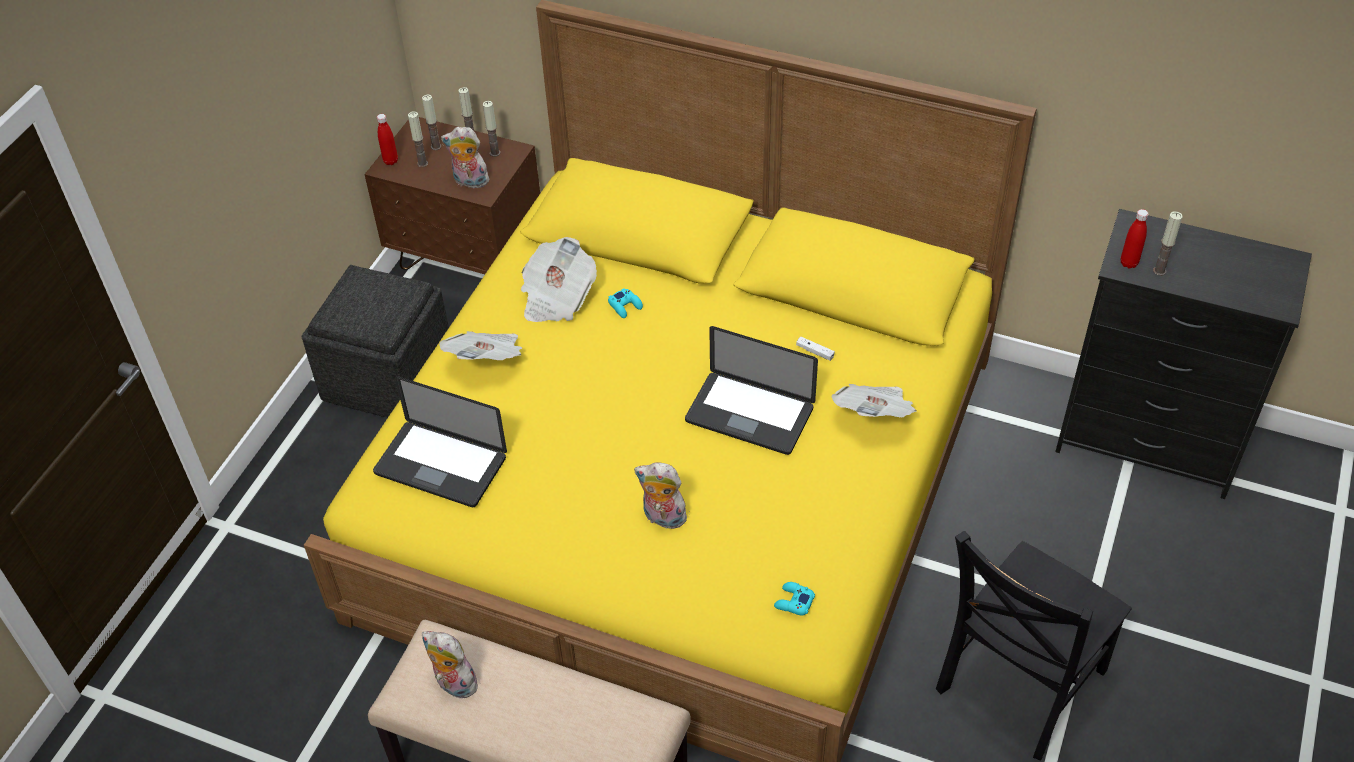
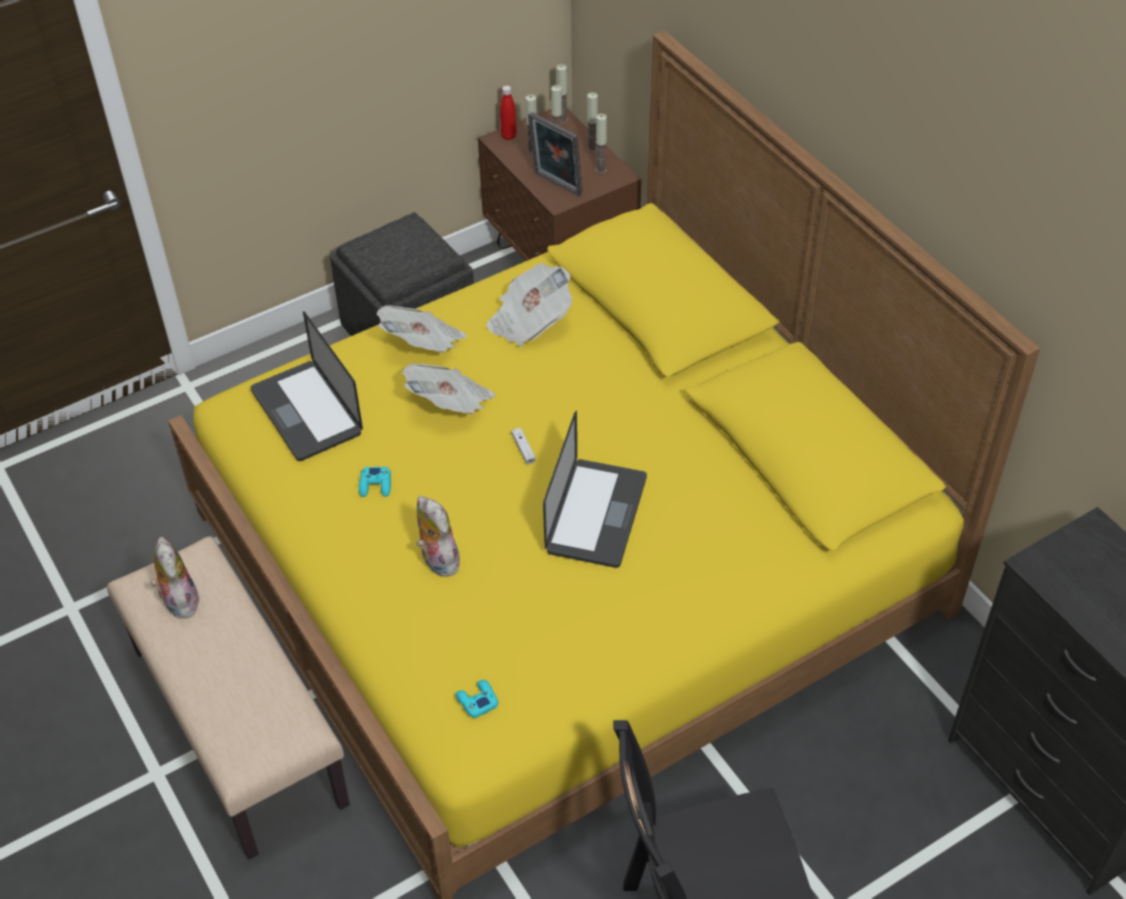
camera: 35 degrees right, 0 degrees up
(469, 182) = (556, 185): plush toy -> picture frame
(625, 306) = (580, 359): turquoise game controller -> turquoise game controller (376, 485)
(749, 414) = (596, 514): laptop -> laptop turned 135 degrees counterclockwise
(815, 352) = (710, 492): white game controller -> white game controller (523, 449)
(874, 415) = (709, 580): newspaper -> newspaper (451, 404)
(1128, 263) = (1049, 565): red bottle -> none
(1159, 271) = (1076, 591): candle -> candle (562, 120)

